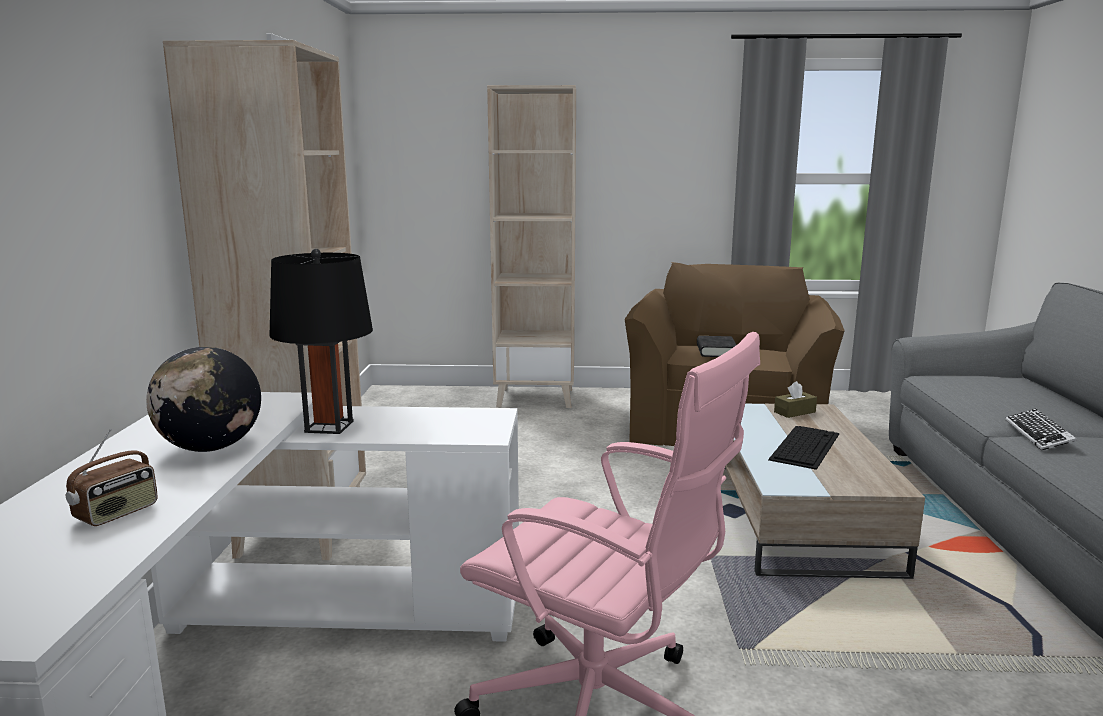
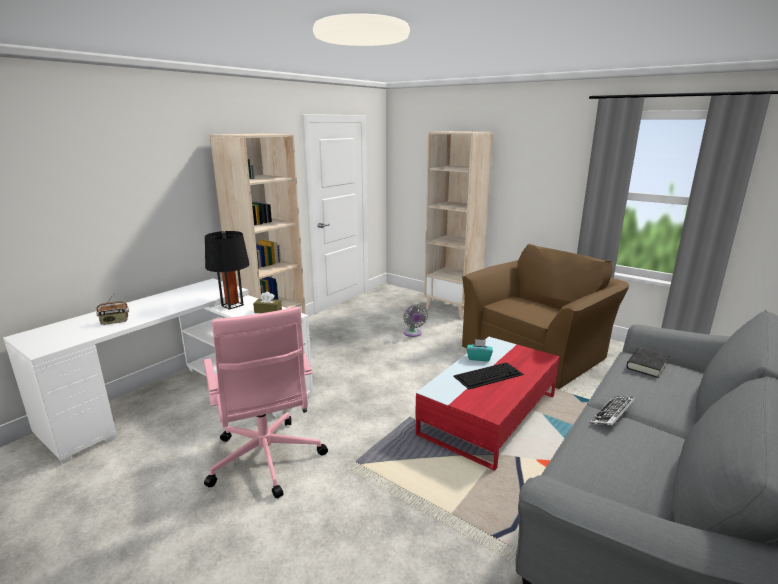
camera: 35 degrees right, 5 degrees up
(210, 448) = (175, 304): globe -> none
(532, 444) = (413, 334): none -> grey fan
(716, 351) = (521, 305): black book -> black book (646, 366)
(754, 430) = (479, 358): none -> turquoise tissue box
(794, 412) = (523, 354): brown tissue box -> brown tissue box (268, 311)
(797, 515) = (489, 414): beige coffee table -> red coffee table

